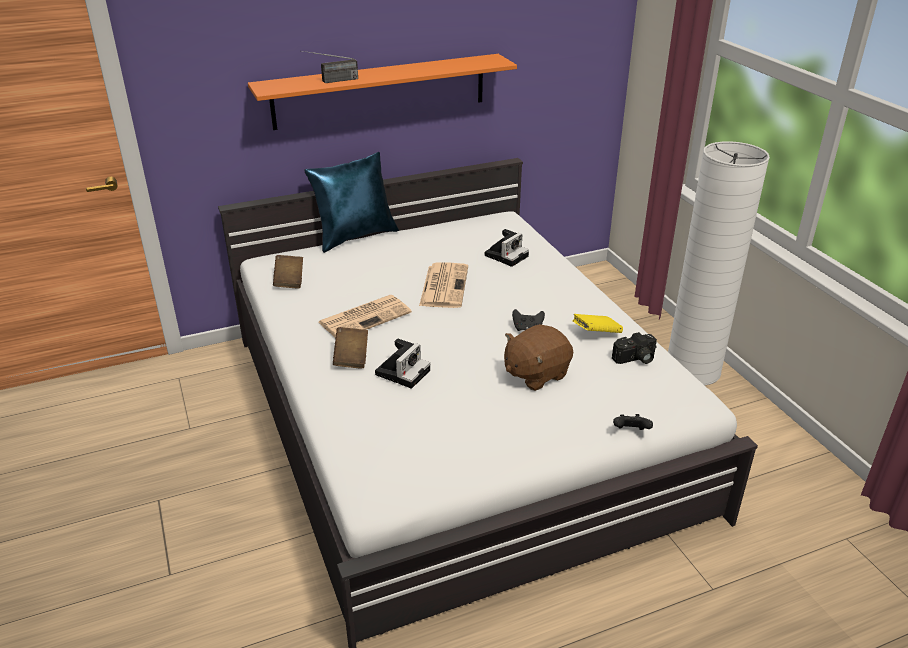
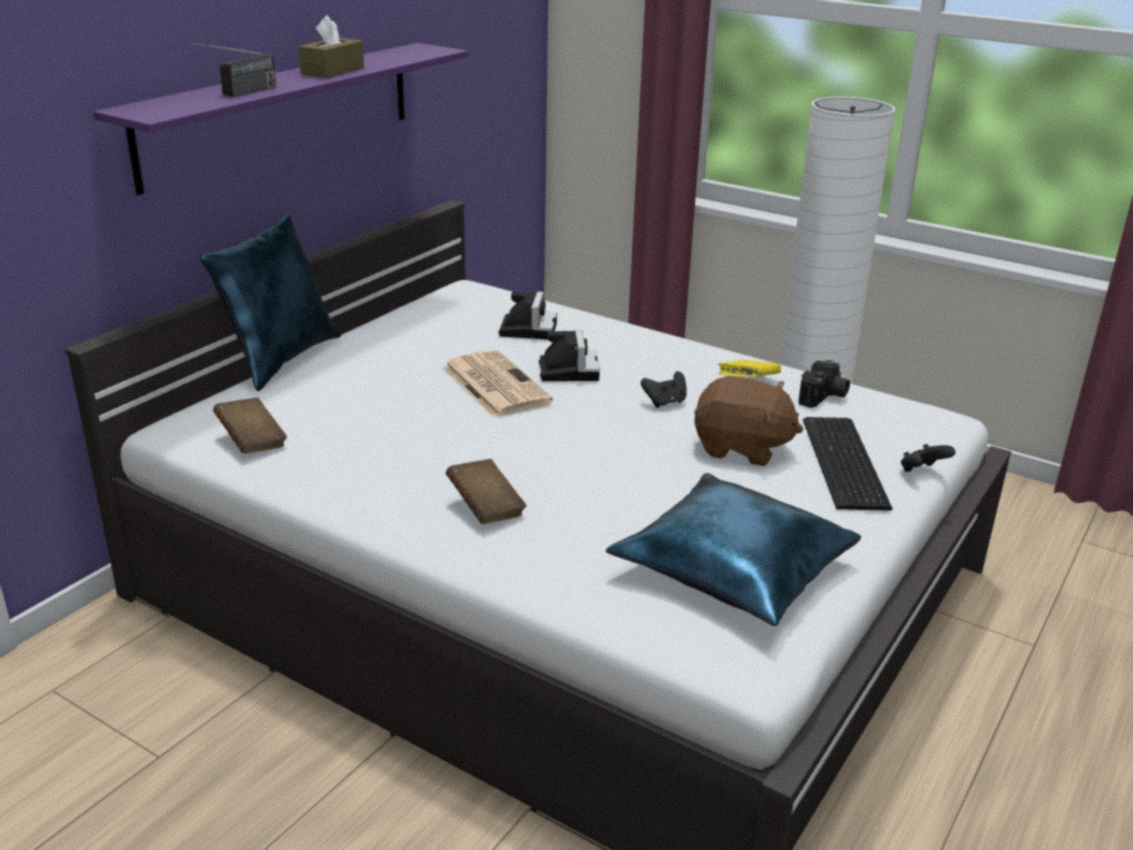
camera: 35 degrees left, 5 degrees down
(365, 317) = (437, 452): newspaper -> none
(380, 91) = (281, 112): orange shelf -> purple shelf
(403, 371) = (582, 499): camera -> camera (567, 370)
(408, 71) = (332, 71): none -> brown tissue box
(433, 442) = (732, 568): none -> blue pillow
(535, 374) = (741, 448): brown plush toy -> brown plush toy turned 90 degrees counterclockwise
(584, 406) = (841, 463): none -> keyboard

